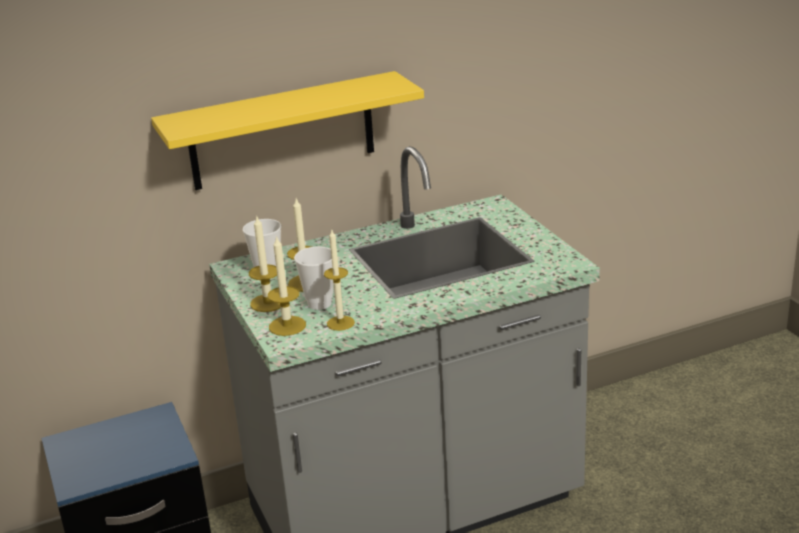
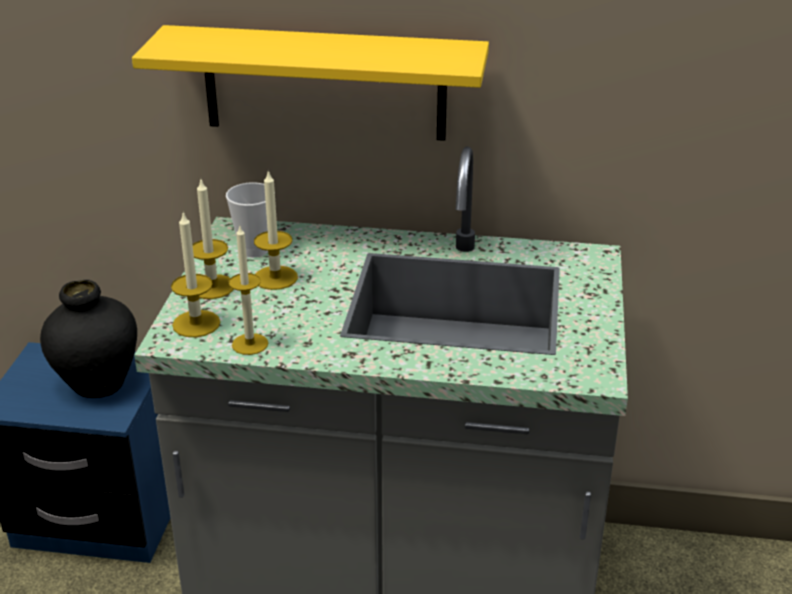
camera: 30 degrees right, 5 degrees up
(138, 440) = (98, 384): none -> black vase
(319, 304) = (258, 310): cup -> none

